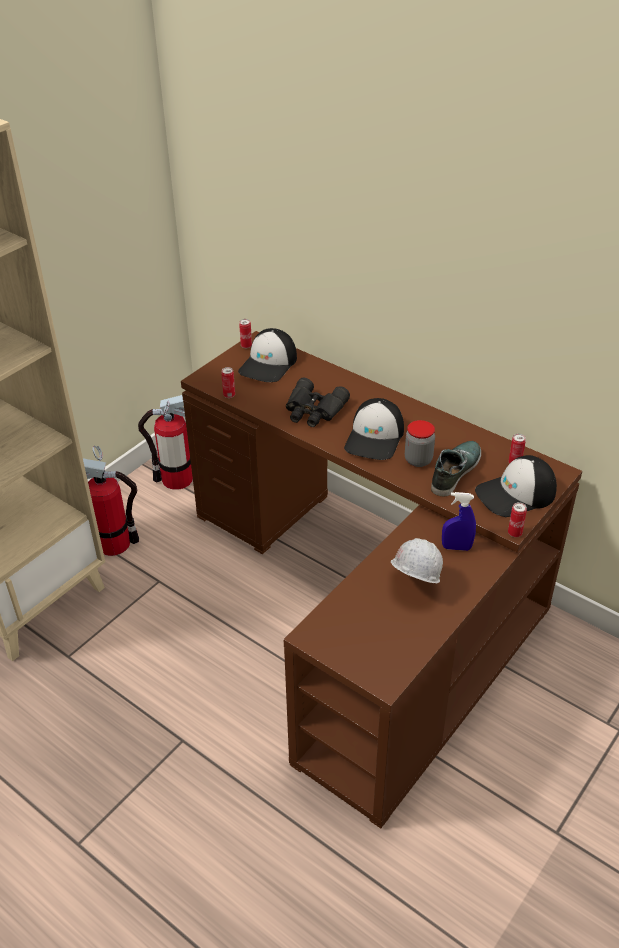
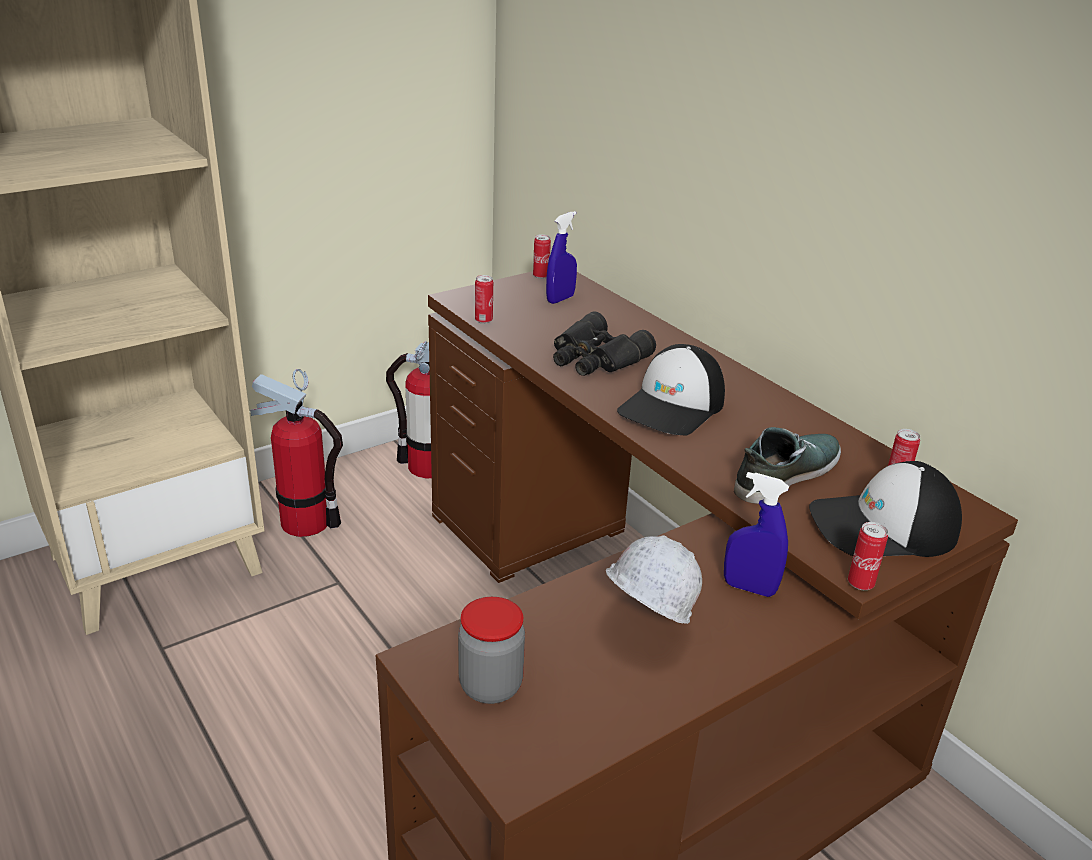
camera: 15 degrees right, 10 degrees down
(269, 364) = (560, 299): cap -> blue spray bottle
(418, 460) = (729, 447): jar -> jar (490, 686)

